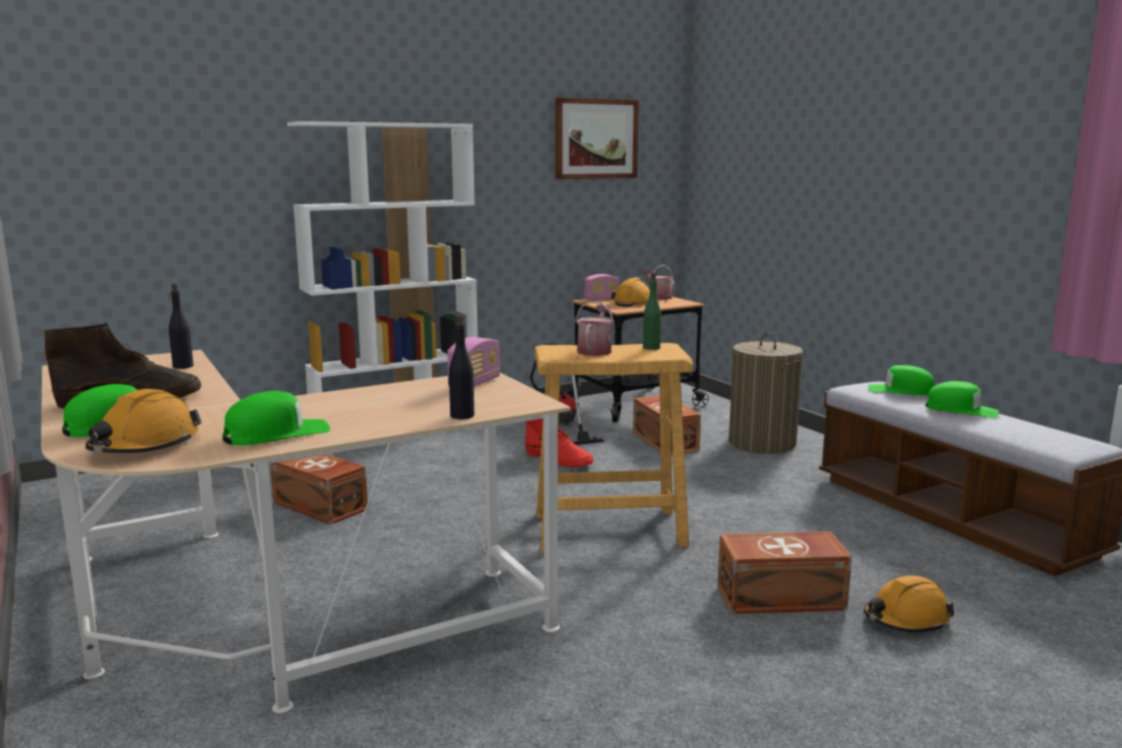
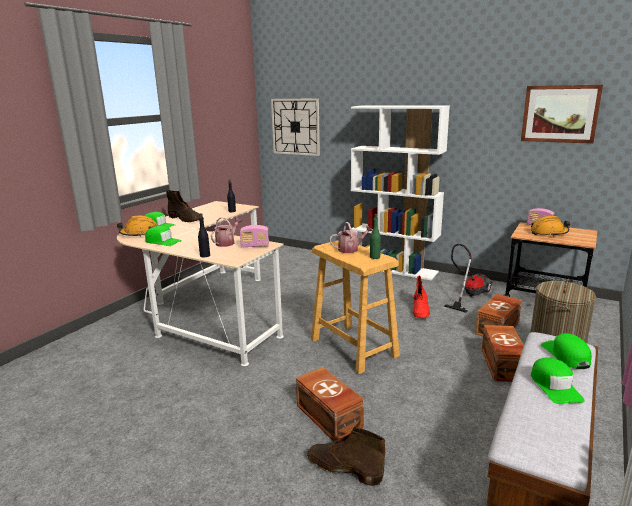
camera: 60 degrees right, 5 degrees up
(108, 172) = (295, 126): none -> wall clock
(319, 506) = (301, 285): brown storage box -> brown storage box (501, 365)
(659, 297) = (584, 234): watering can -> watering can (227, 243)
(906, 619) = (343, 468): orange hard hat -> brown boot

